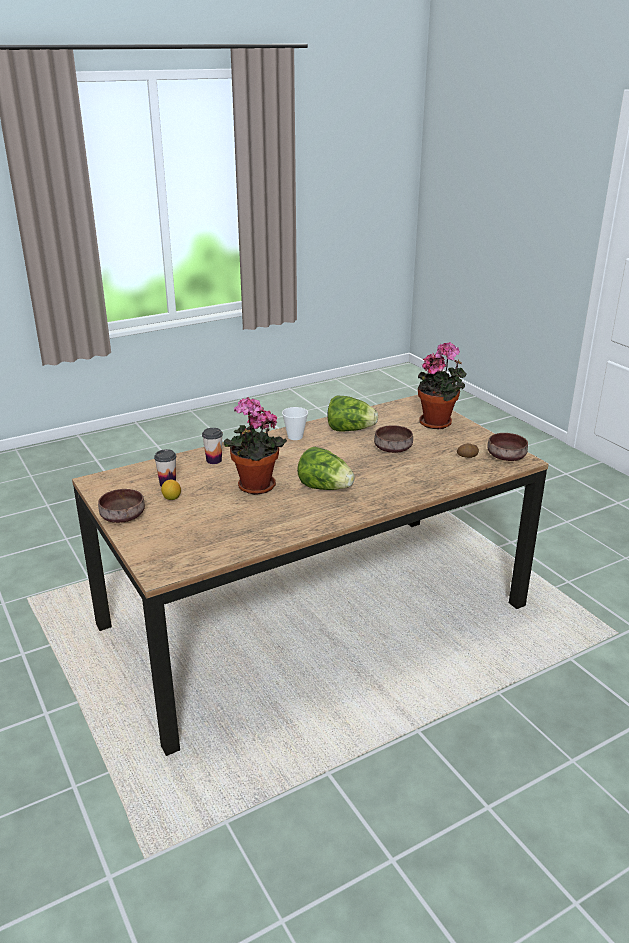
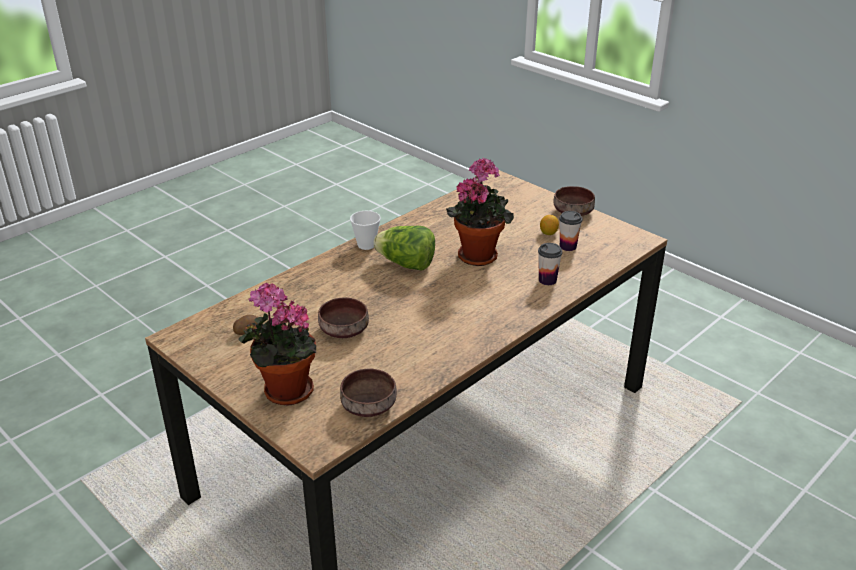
camera: 165 degrees right, 5 degrees up
(295, 437) = (477, 331): cup -> cup (366, 245)
(350, 430) = (410, 355): lettuce -> none
(507, 457) = (195, 339): brown bowl -> brown bowl (367, 405)

